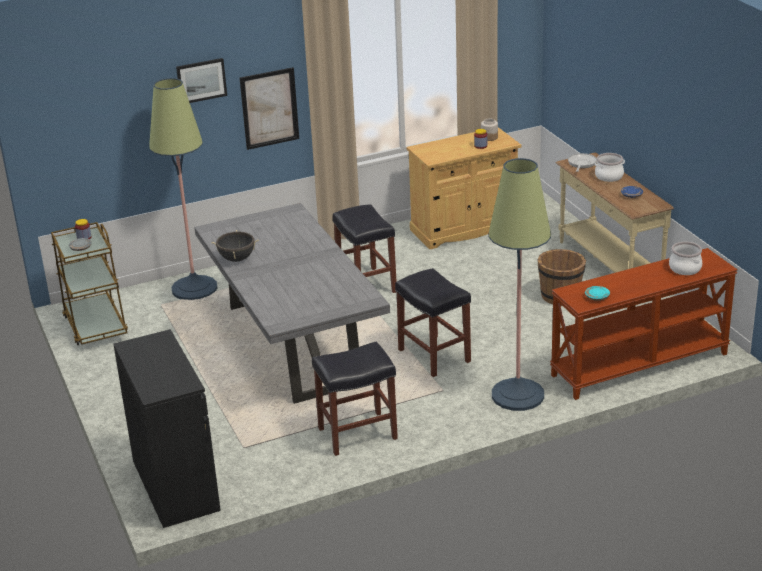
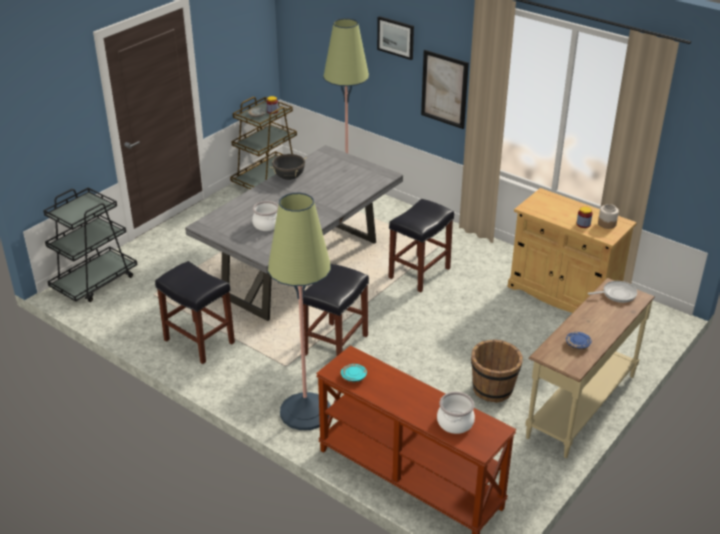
camera: 60 degrees right, 5 degrees up
(175, 485) = (95, 282): black cabinet -> black cart
(609, 177) = (605, 319): cooking pot -> cooking pot (266, 225)

